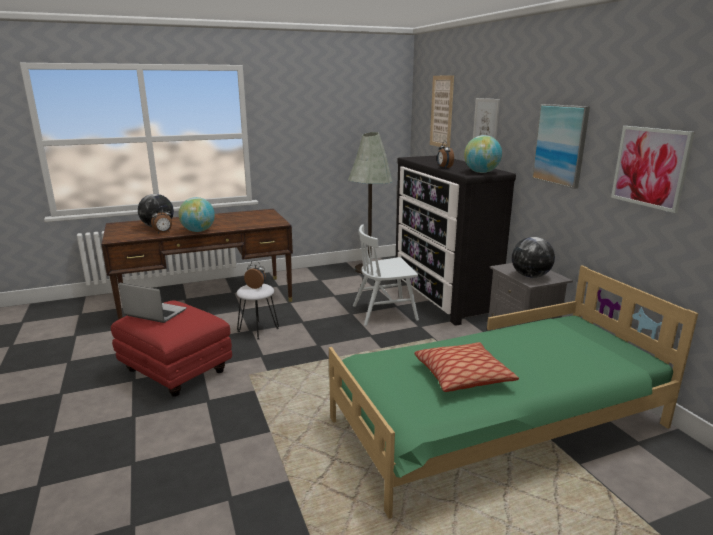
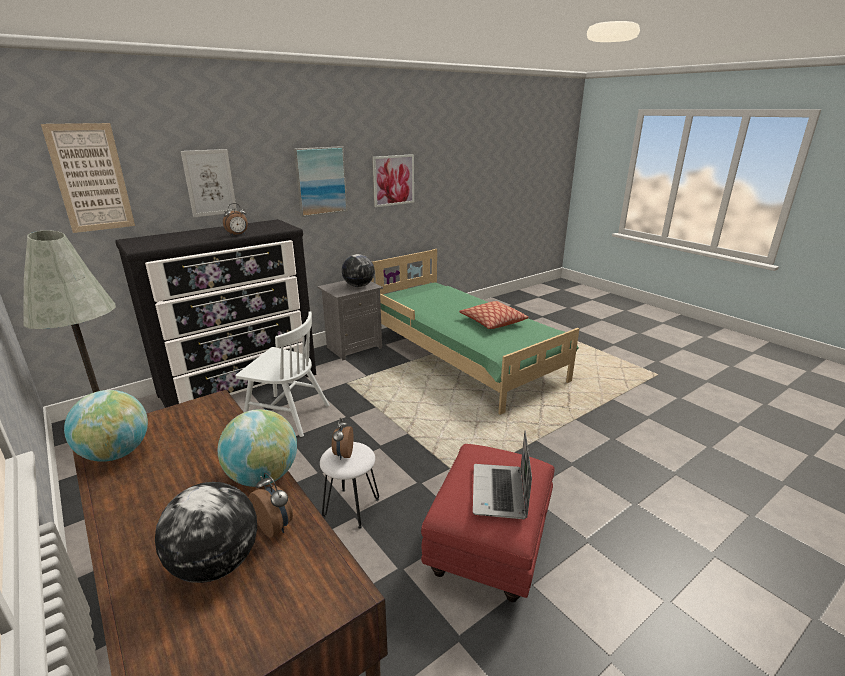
camera: 105 degrees left, 5 degrees up
(385, 312) = (286, 415): white chair -> white chair turned 45 degrees counterclockwise
(481, 172) = (273, 225): globe -> globe (116, 453)

